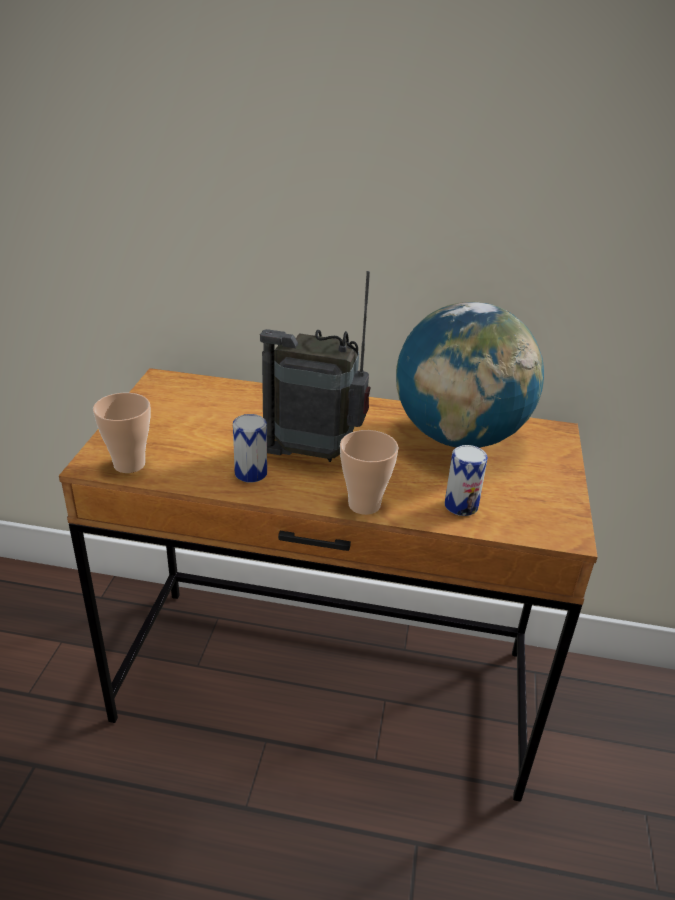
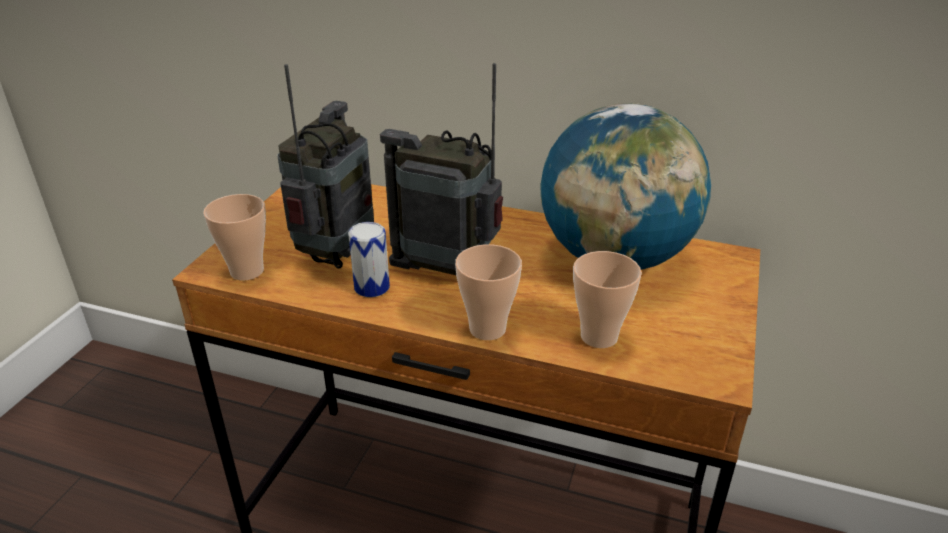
camera: 10 degrees right, 0 degrees up
(209, 444) = (336, 254): none -> radio
(461, 506) = (599, 336): can -> cup

